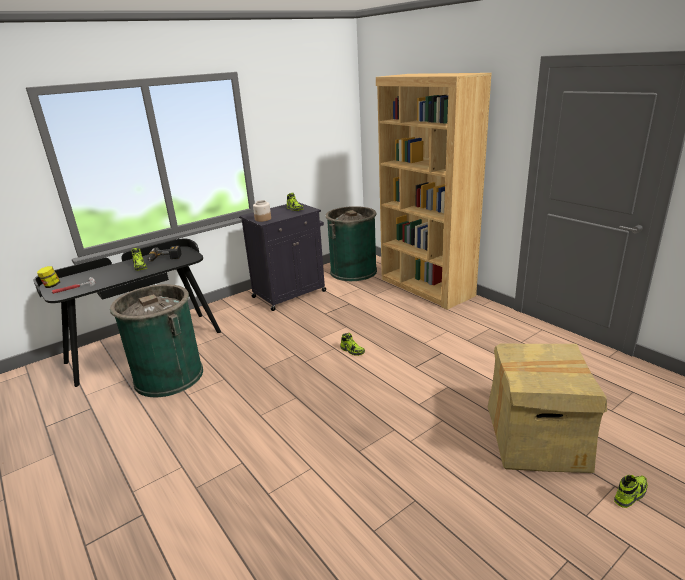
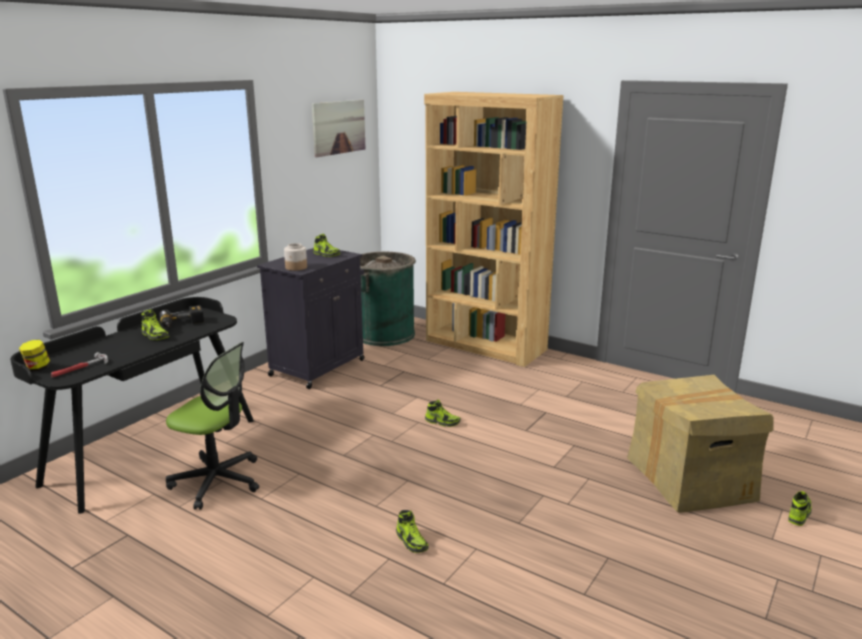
camera: 20 degrees left, 5 degrees down
(169, 376) = (217, 481): green trash can -> office chair
(267, 451) = (411, 541): none -> shoe
(320, 107) = (339, 127): none -> picture

